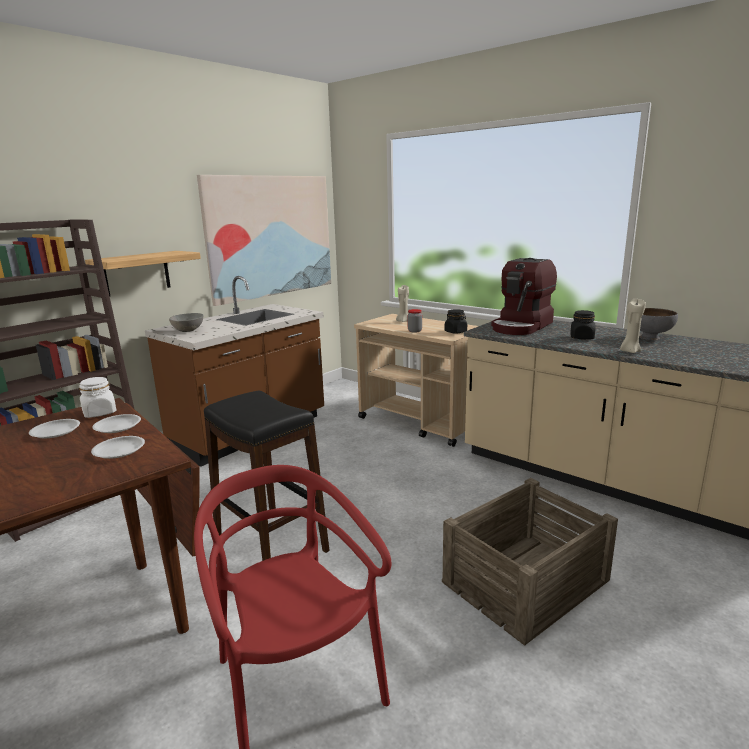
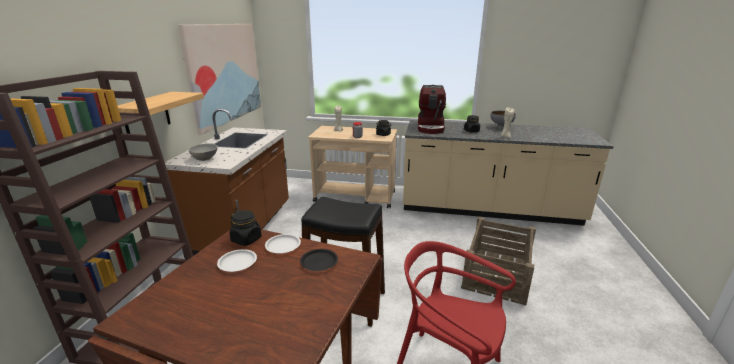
camera: 30 degrees left, 5 degrees up
(100, 413) = (246, 239): white jar -> black jar
(119, 450) = (319, 262): white plate -> black plate

